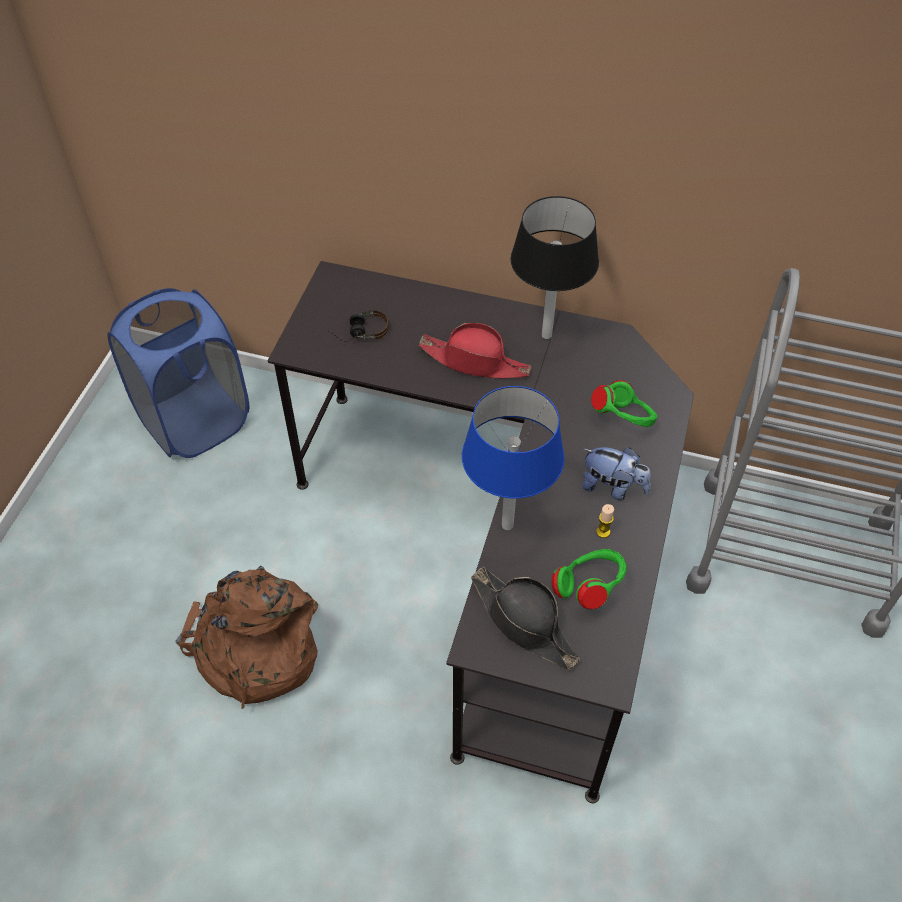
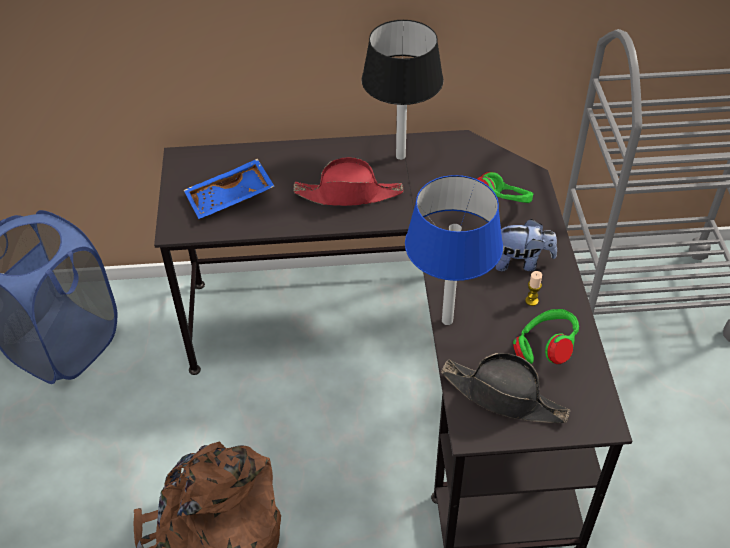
camera: 20 degrees left, 5 degrees down
(359, 333) = (230, 198): headphones -> blue tray

